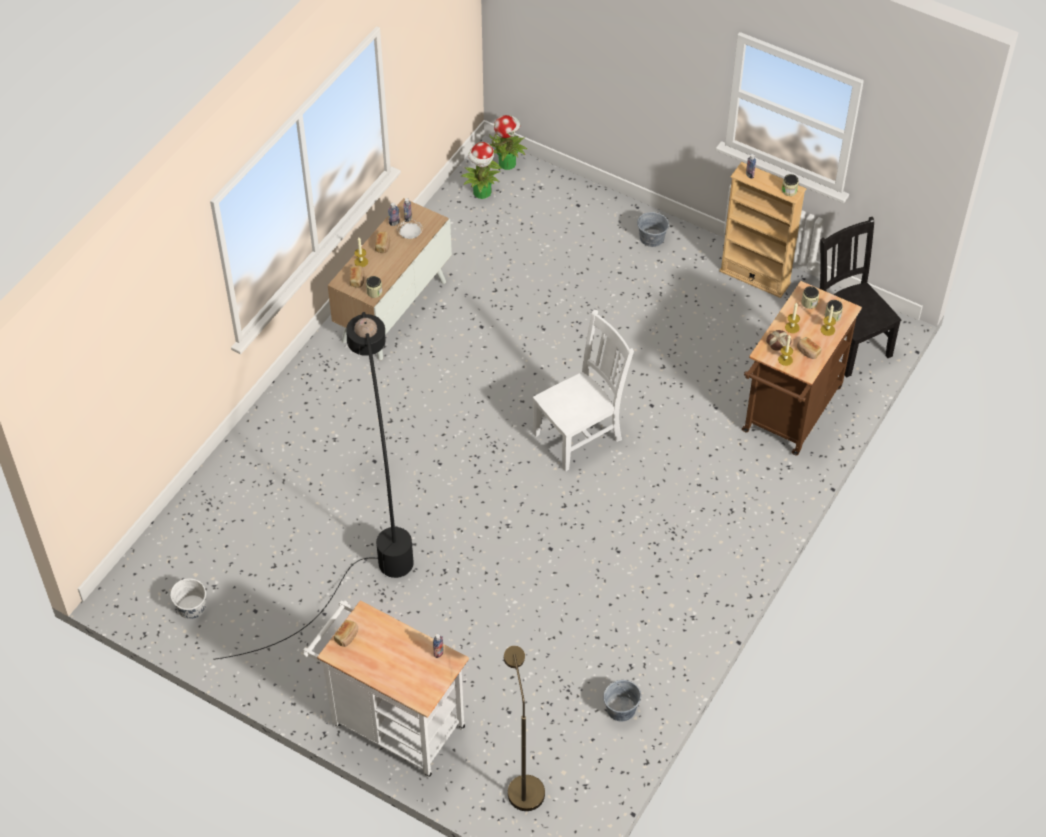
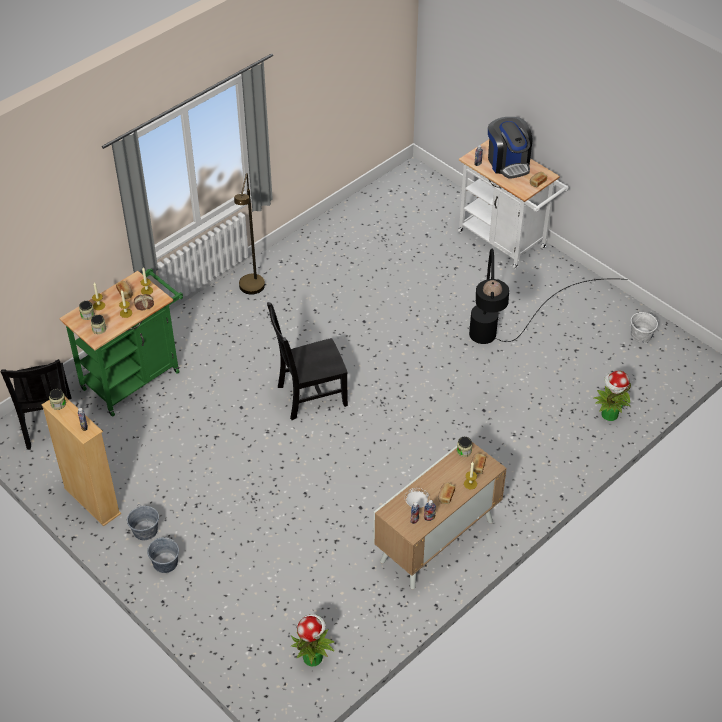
camera: 165 degrees left, 5 degrees down
(395, 665) = (508, 163): none -> coffee machine
(507, 163) = (273, 690): potted plant -> potted plant (609, 414)
(522, 784) = (429, 198): brown floor lamp -> brown floor lamp (252, 290)
(580, 435) = (309, 396): white chair -> black chair
(621, 709) = (352, 222): grey bucket -> grey bucket (145, 530)
(789, 415) = (135, 376): brown cart -> green cart

